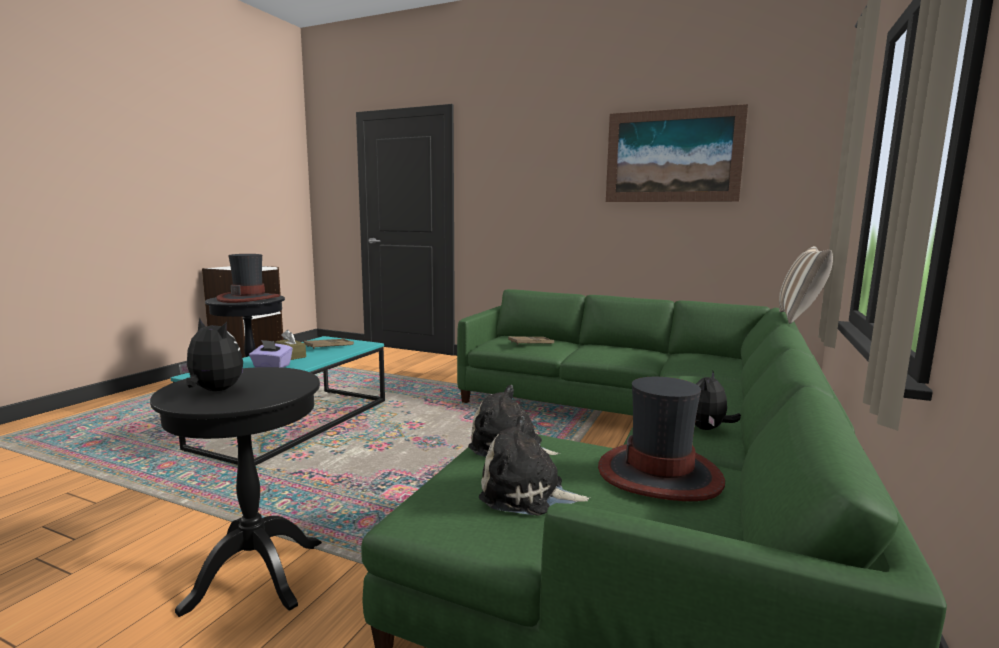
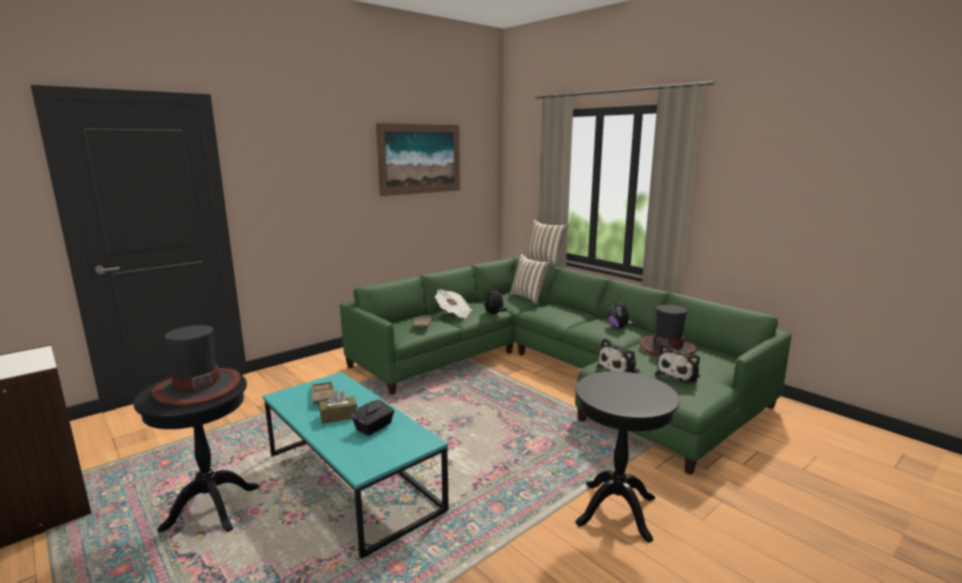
camera: 65 degrees left, 5 degrees up
(213, 391) = (635, 398): plush toy -> plush toy (494, 314)
(271, 366) = (374, 427): purple tissue box -> black tissue box
(589, 347) = (454, 313): none -> newspaper
(733, 367) = (529, 298): none -> pillow

